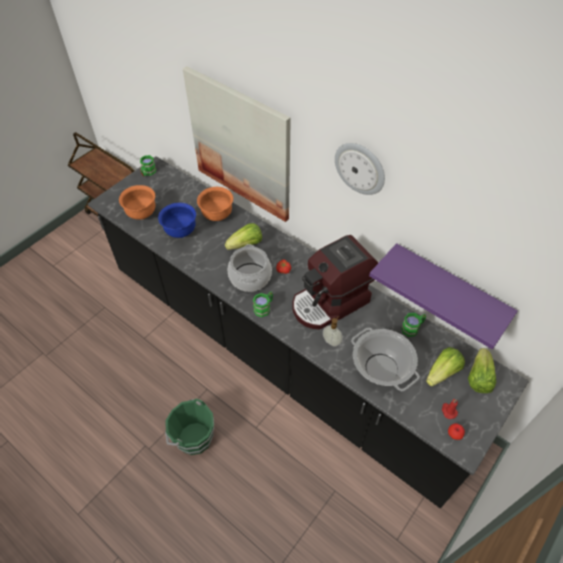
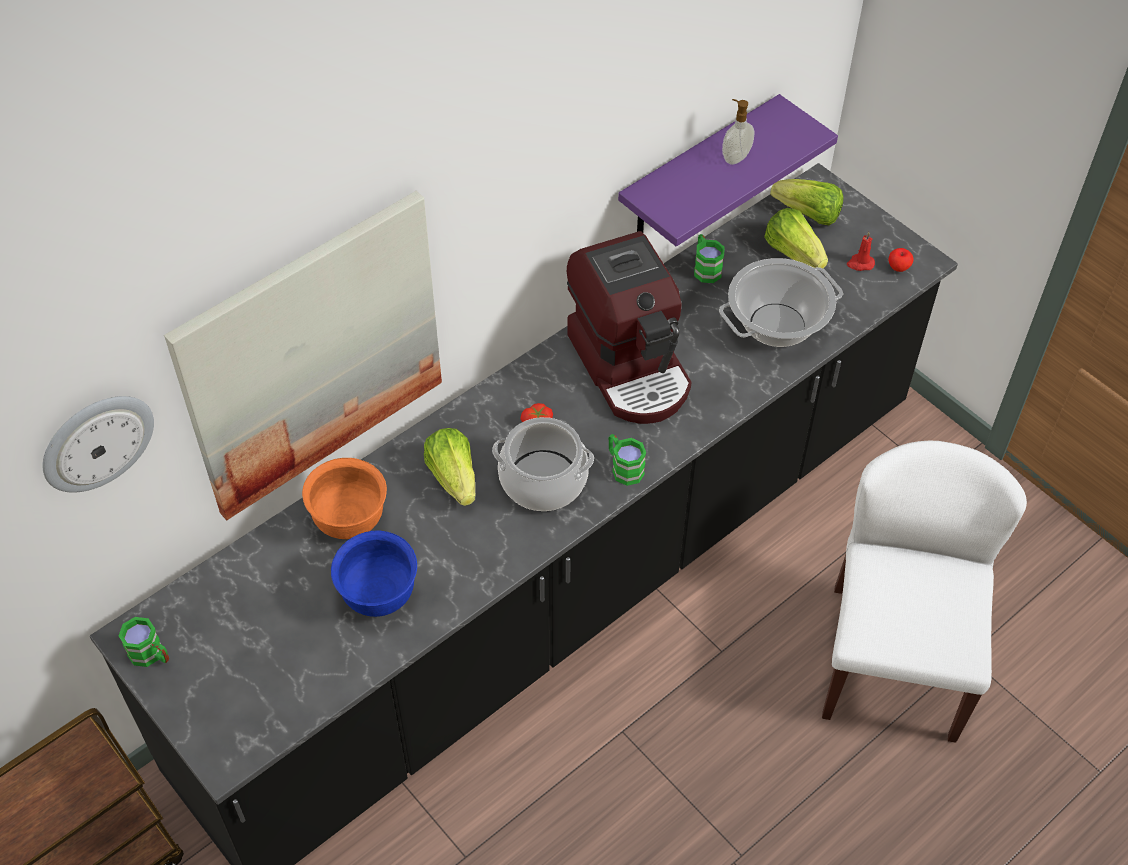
camera: 80 degrees left, 0 degrees up
(141, 213) = (294, 673): orange bowl -> none
(193, 437) = (728, 767): green bucket -> none
(265, 517) = (893, 660): none -> white chair
(332, 341) = (714, 379): soap dispenser -> soap dispenser (735, 157)
(360, 168) = (546, 142): wall clock -> wall clock (96, 441)

